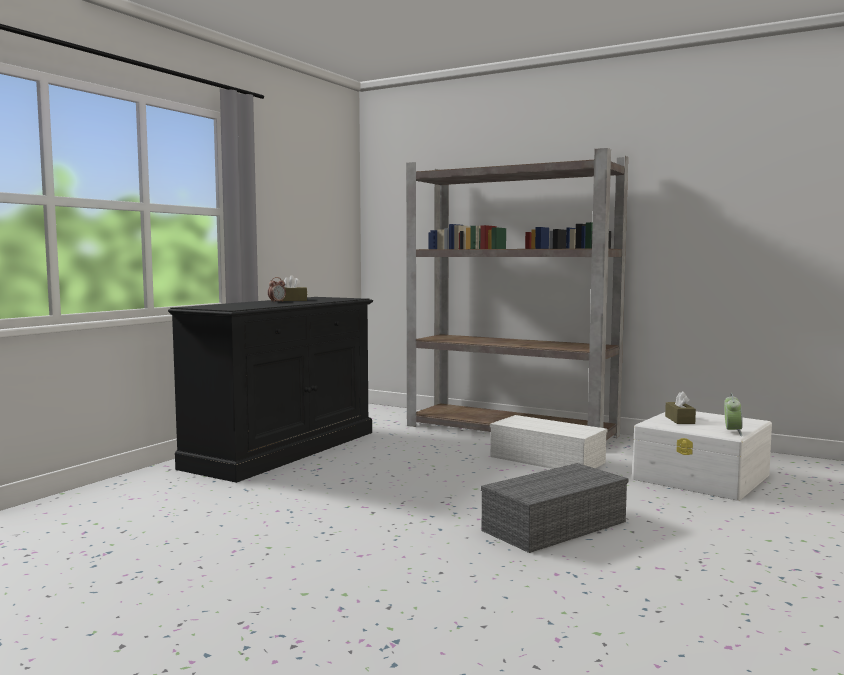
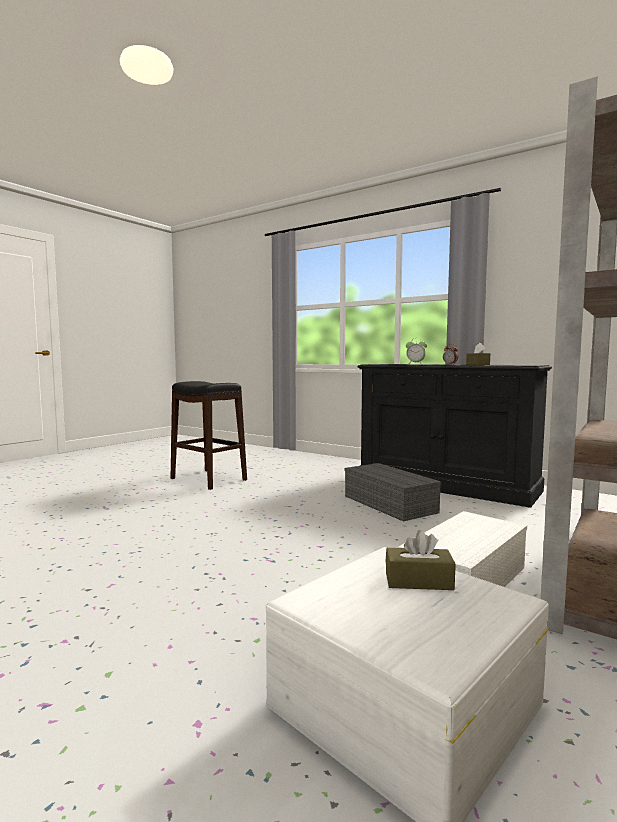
camera: 95 degrees right, 0 degrees up
(188, 580) = (208, 479): none -> black stool
(555, 525) = (233, 557): grey storage box -> grey storage box (391, 504)
(732, 432) = (319, 606): alarm clock -> alarm clock (415, 364)

